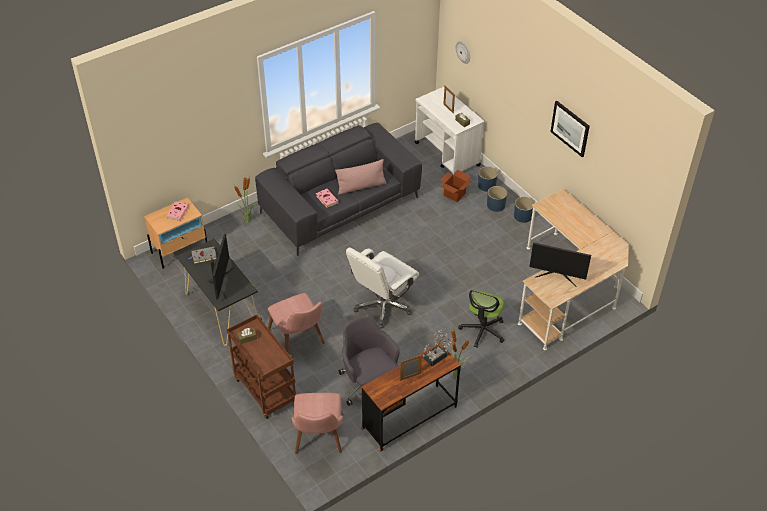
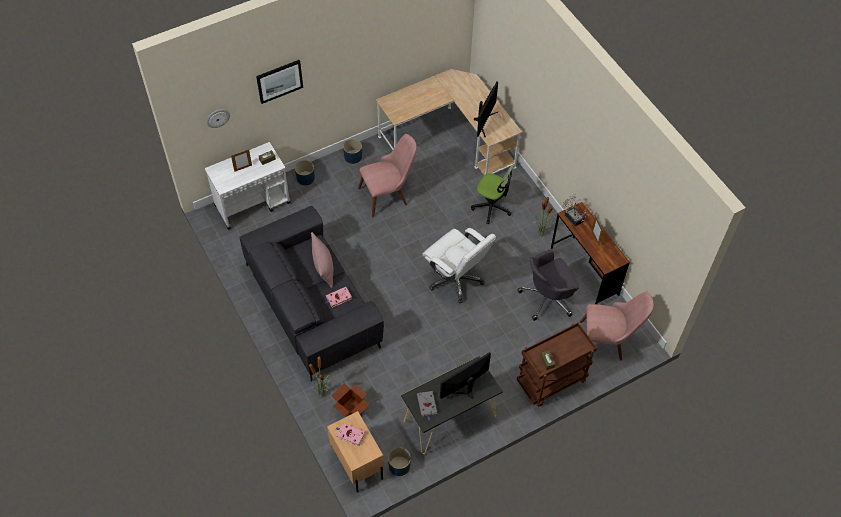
camera: 85 degrees left, 10 degrees up
(221, 282) = (465, 388): monitor -> monitor turned 45 degrees counterclockwise
(300, 341) = (494, 350): pink chair -> pink chair (388, 194)
(454, 194) = (314, 205): cardboard box -> cardboard box (351, 408)
(495, 205) = (335, 175): blue planter -> blue planter (399, 466)
(570, 128) = (367, 52): picture -> picture (279, 81)

